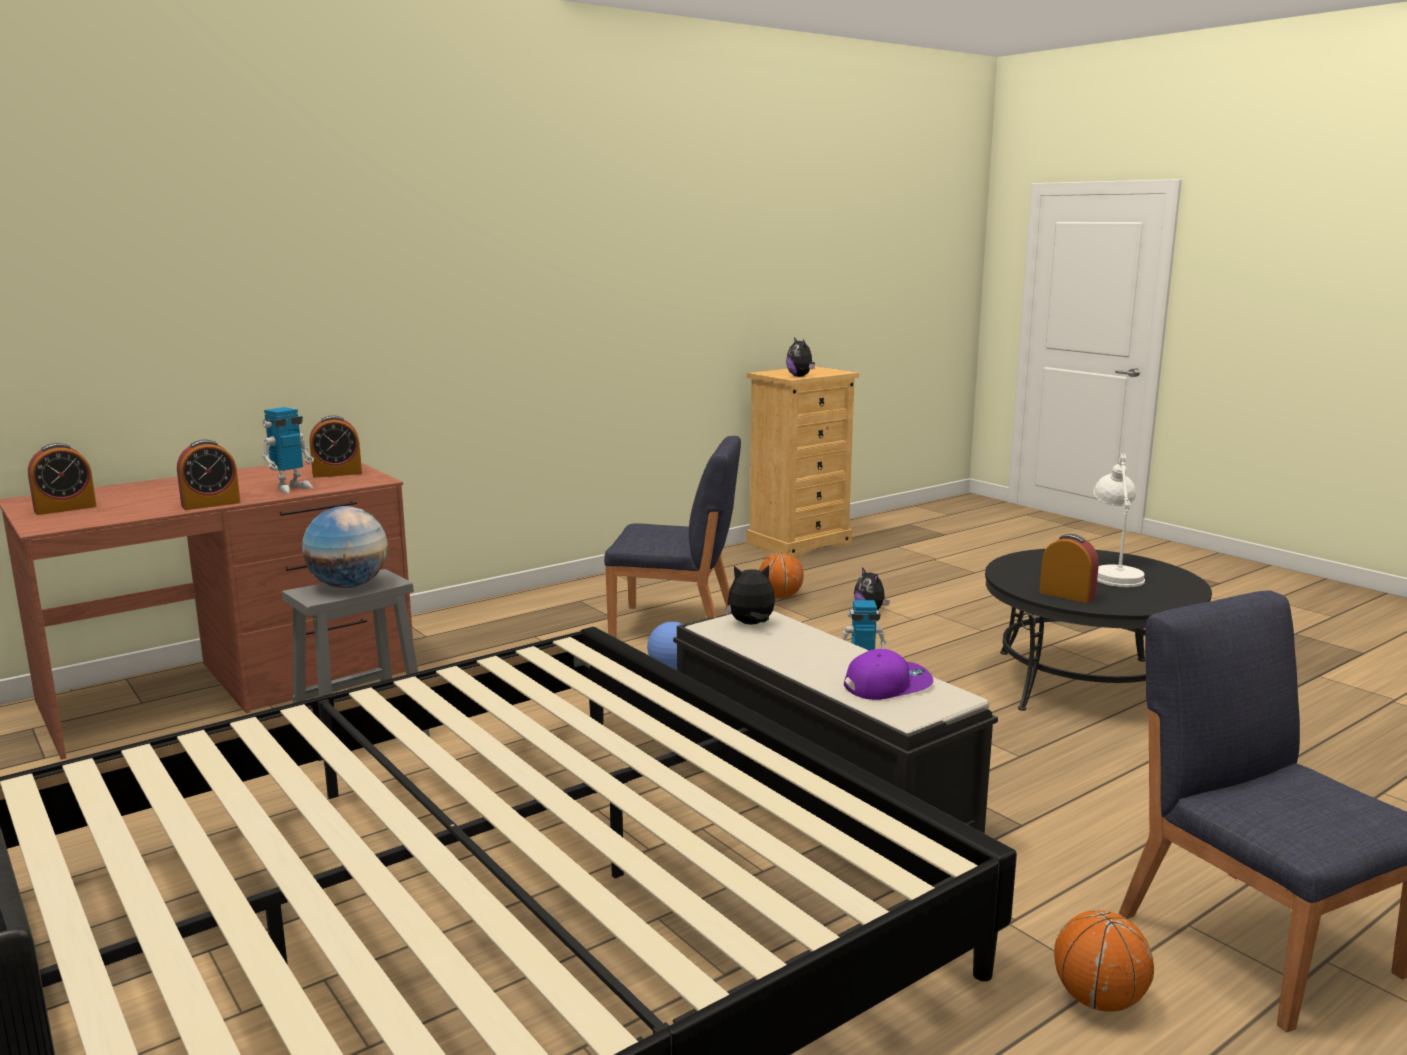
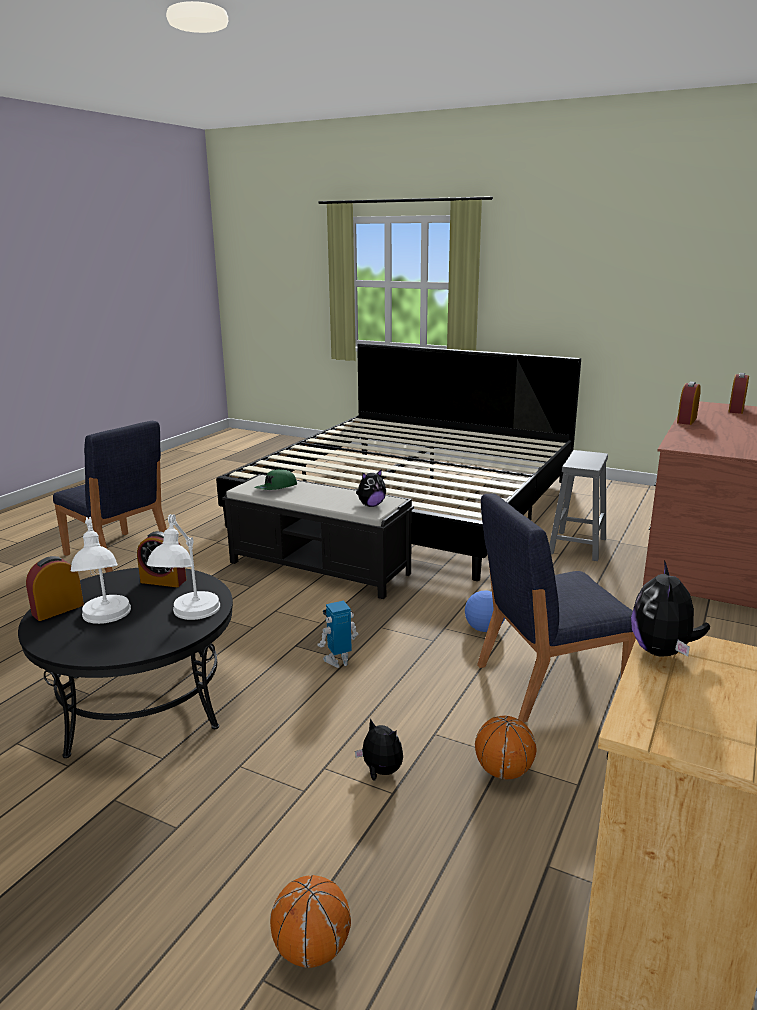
camera: 155 degrees right, 5 degrees up
(291, 488) = (694, 434): toy robot -> none
(337, 473) = (718, 447): alarm clock -> alarm clock (58, 609)
(348, 585) = (587, 460): globe -> none
(800, 376) = (662, 652): plush toy -> plush toy turned 120 degrees counterclockwise
(887, 685) = (276, 488): purple cap -> green cap
(1028, 563) = (189, 619): none -> white table lamp
(1099, 1000) = (188, 528): basketball -> basketball (312, 949)

